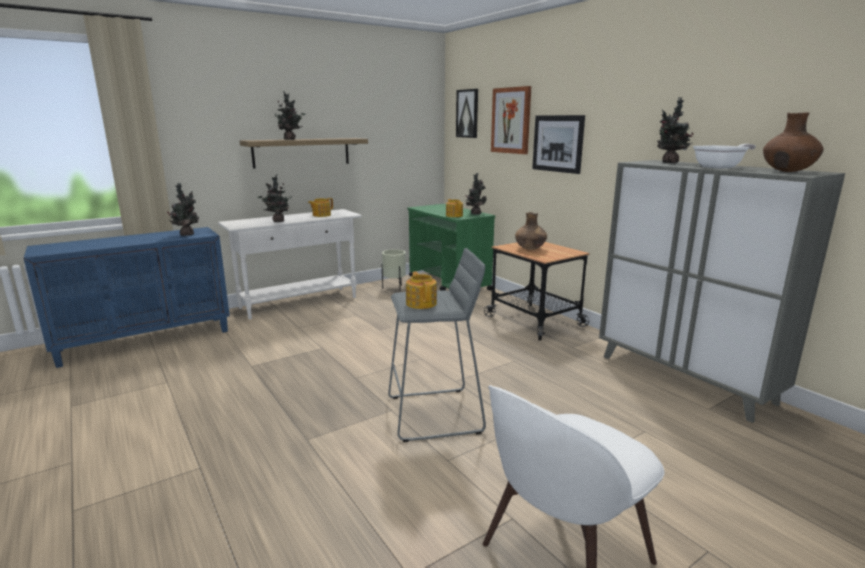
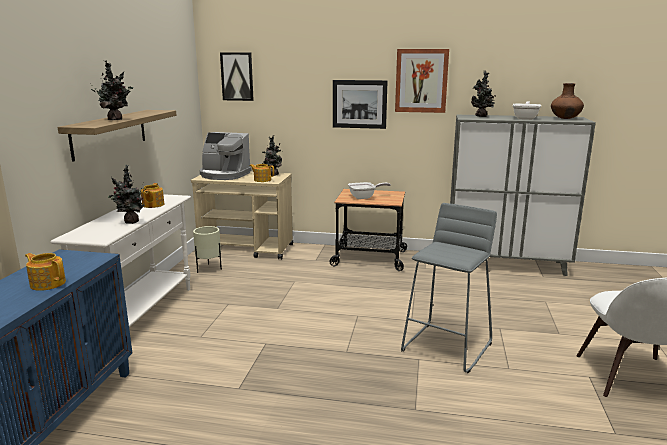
camera: 45 degrees left, 0 degrees up
(187, 234) = (73, 264): potted plant -> none
(421, 303) = (456, 255): teapot -> teapot (48, 283)
(440, 208) = (224, 175): none -> coffee machine
(449, 283) = (247, 249): green cart -> beige cart
(511, 120) = (300, 84): picture -> picture (421, 81)
(530, 249) = (364, 197): brown vase -> frying pan

